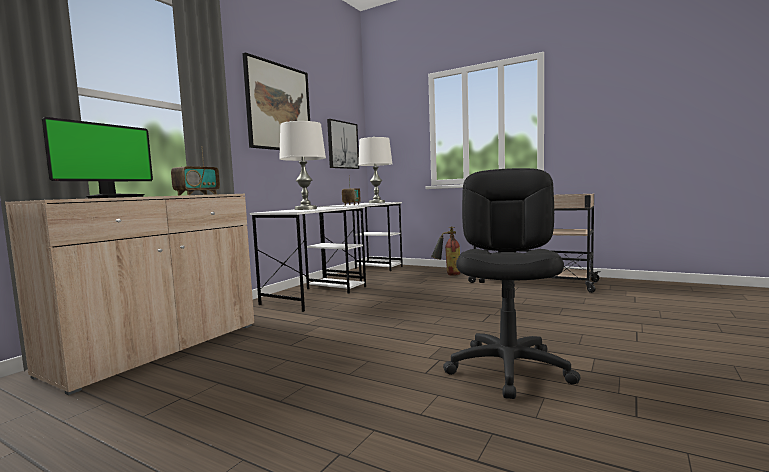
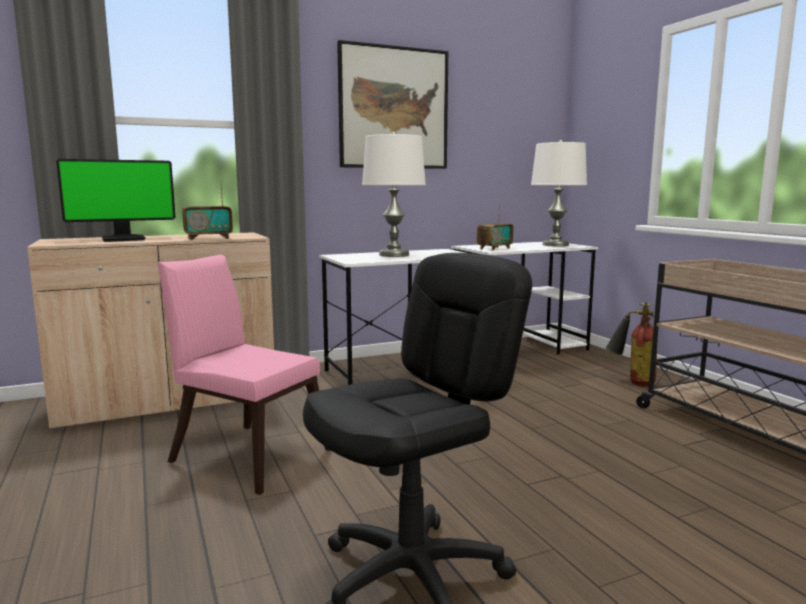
camera: 35 degrees right, 5 degrees up
(296, 355) = (246, 453): none -> pink chair
(342, 145) = (513, 153): picture -> none

